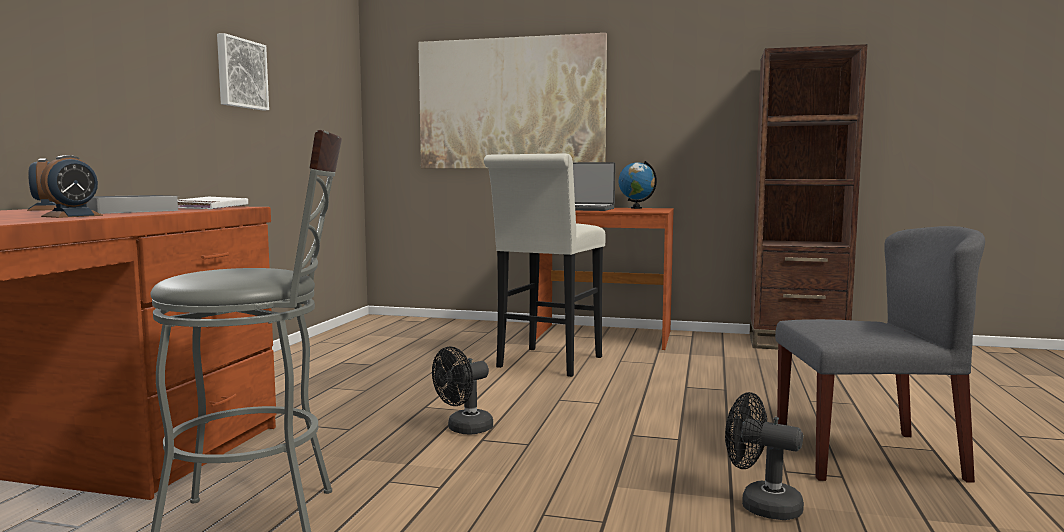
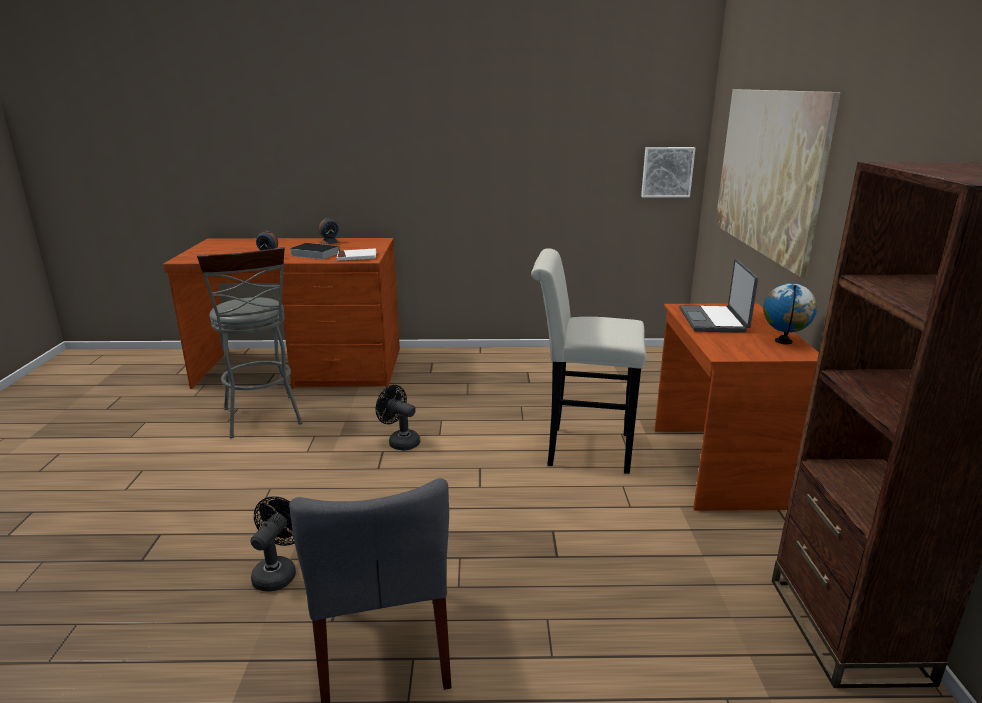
camera: 75 degrees right, 15 degrees up
(240, 73) = (518, 145): picture -> picture (667, 172)

